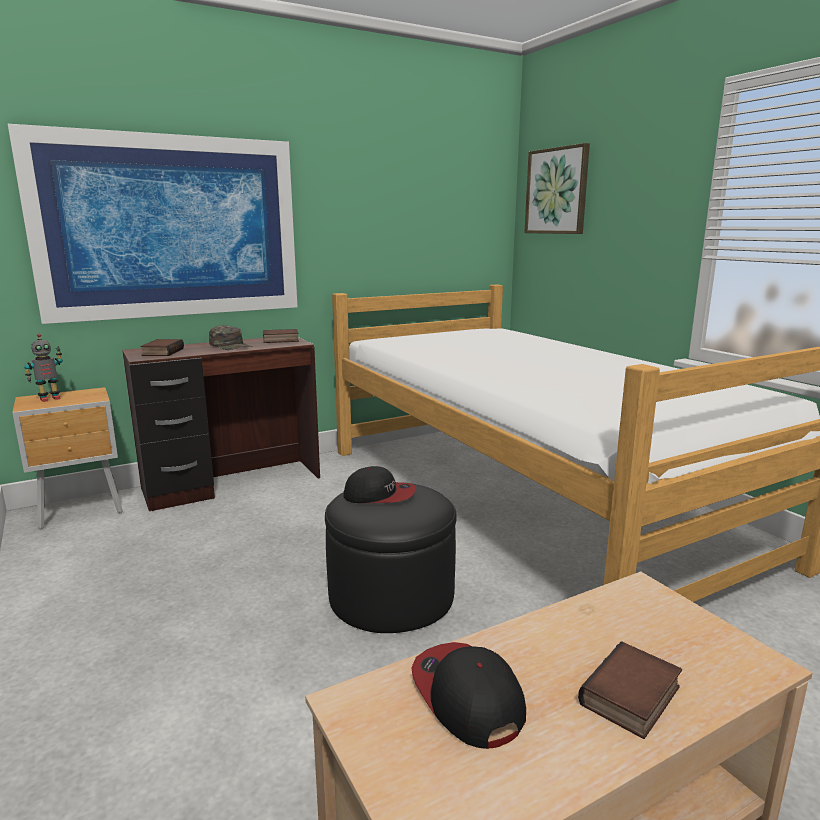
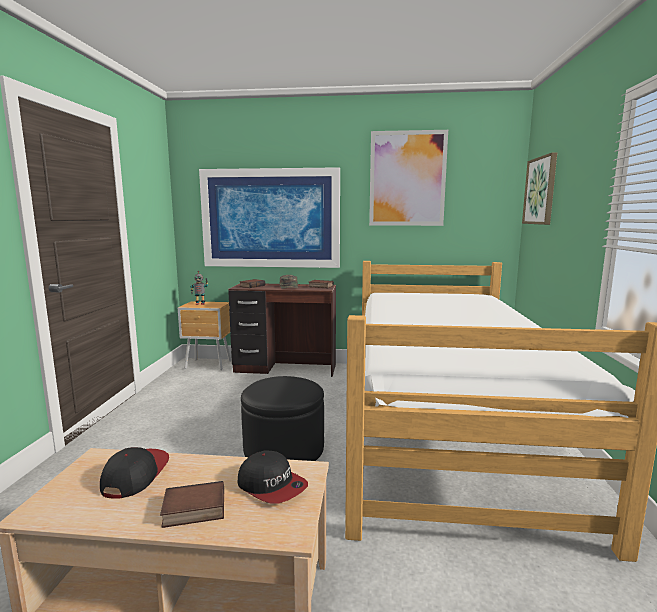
camera: 35 degrees right, 5 degrees down
(379, 495) = (282, 382): cap -> cap (272, 485)
(383, 167) = (407, 179): none -> picture

